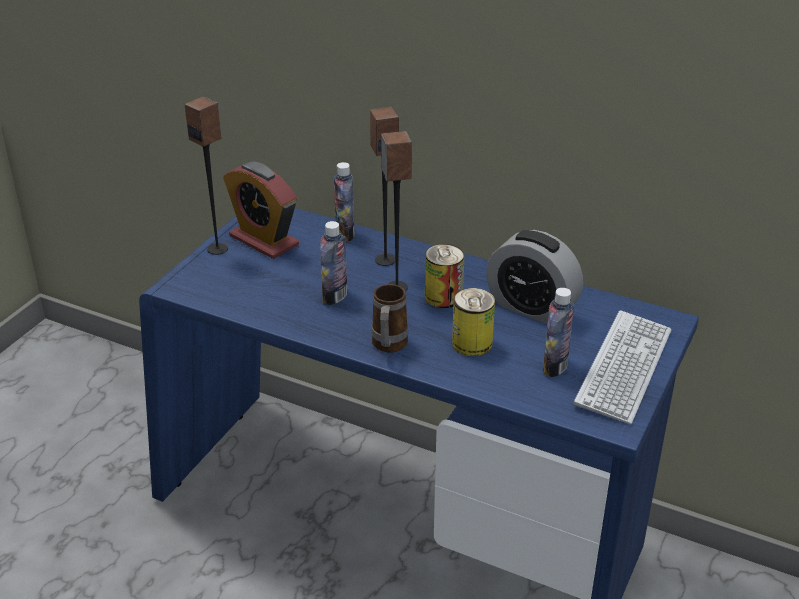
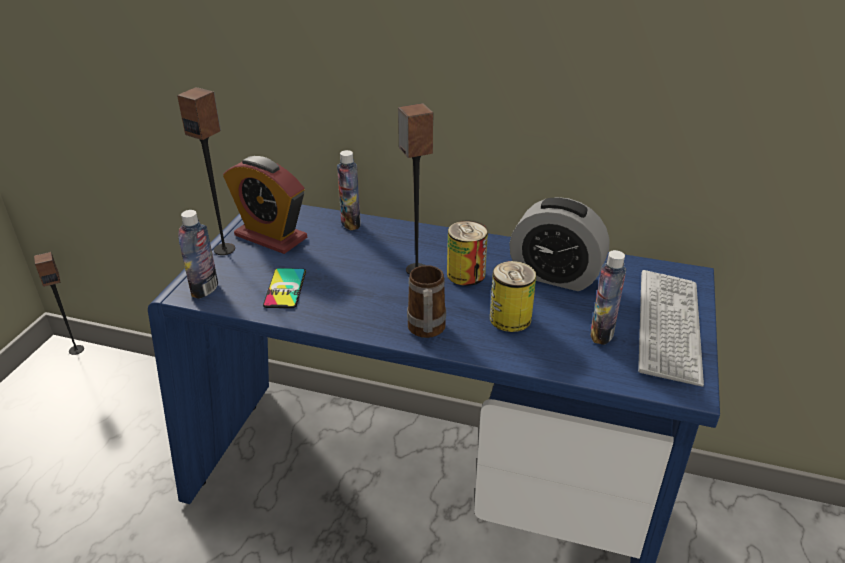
camera: 10 degrees left, 0 degrees up
(267, 292) = (285, 288): none -> phone
(335, 296) = (356, 285): bottle -> bottle (205, 289)
(385, 260) = (397, 244): speaker -> speaker (76, 349)

